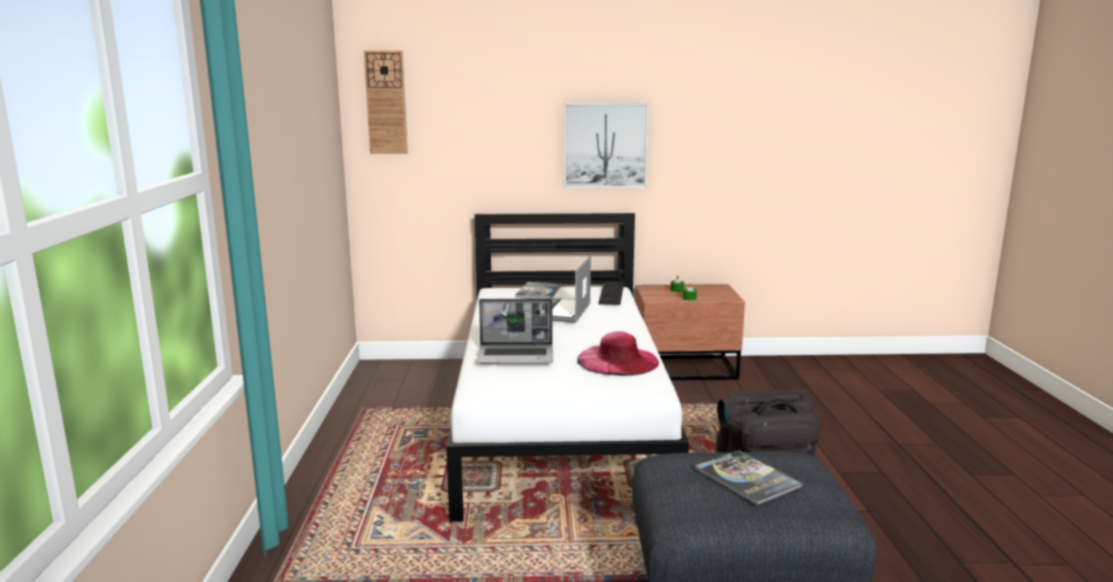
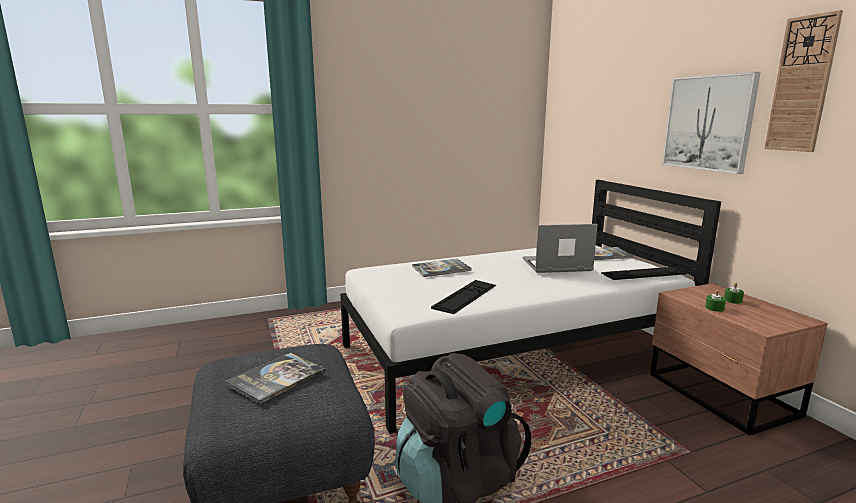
camera: 70 degrees right, 0 degrees up
(386, 103) = (566, 86): wall clock -> wall clock (802, 84)
(516, 356) = (441, 268): laptop -> book
(617, 360) = (465, 296): pink hat -> keyboard

